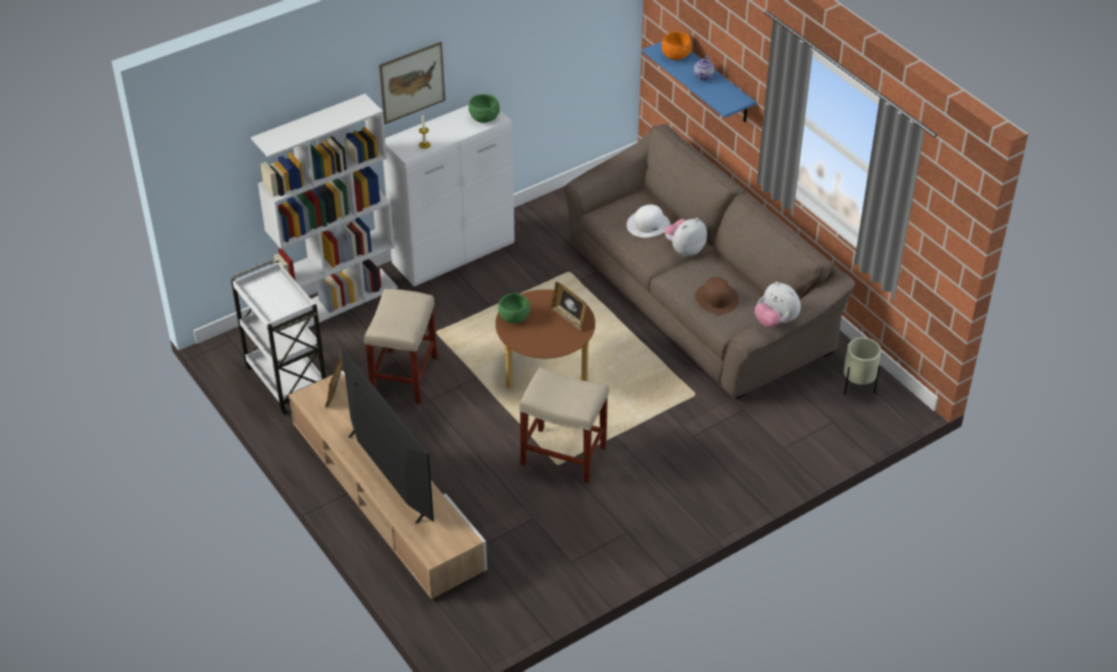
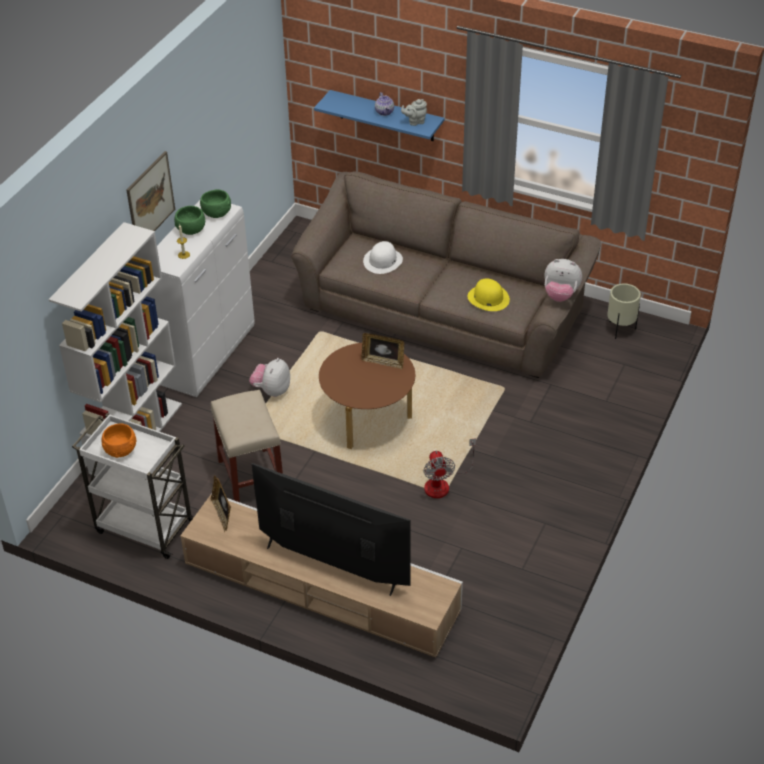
camera: 30 degrees left, 0 degrees up
(513, 317) = (336, 381): green bowl -> green bowl (190, 230)
(565, 455) = (443, 483): beige stool -> fan
(676, 55) = (347, 103): orange bowl -> orange bowl (121, 449)
(684, 250) = (428, 270): plush toy -> plush toy (272, 390)
(716, 298) = (488, 298): brown hat -> yellow hat
(723, 96) = (415, 122): none -> grey teapot

